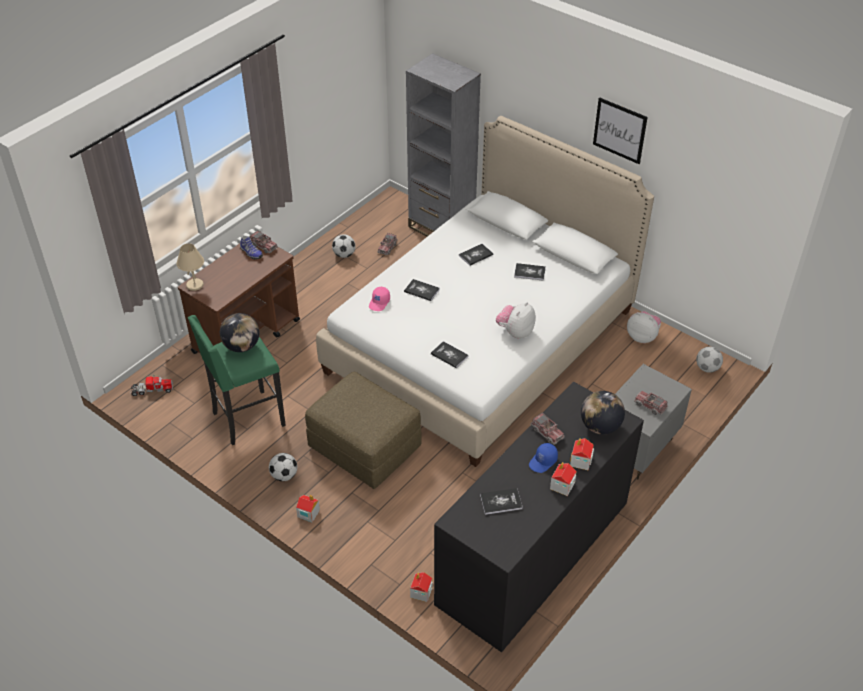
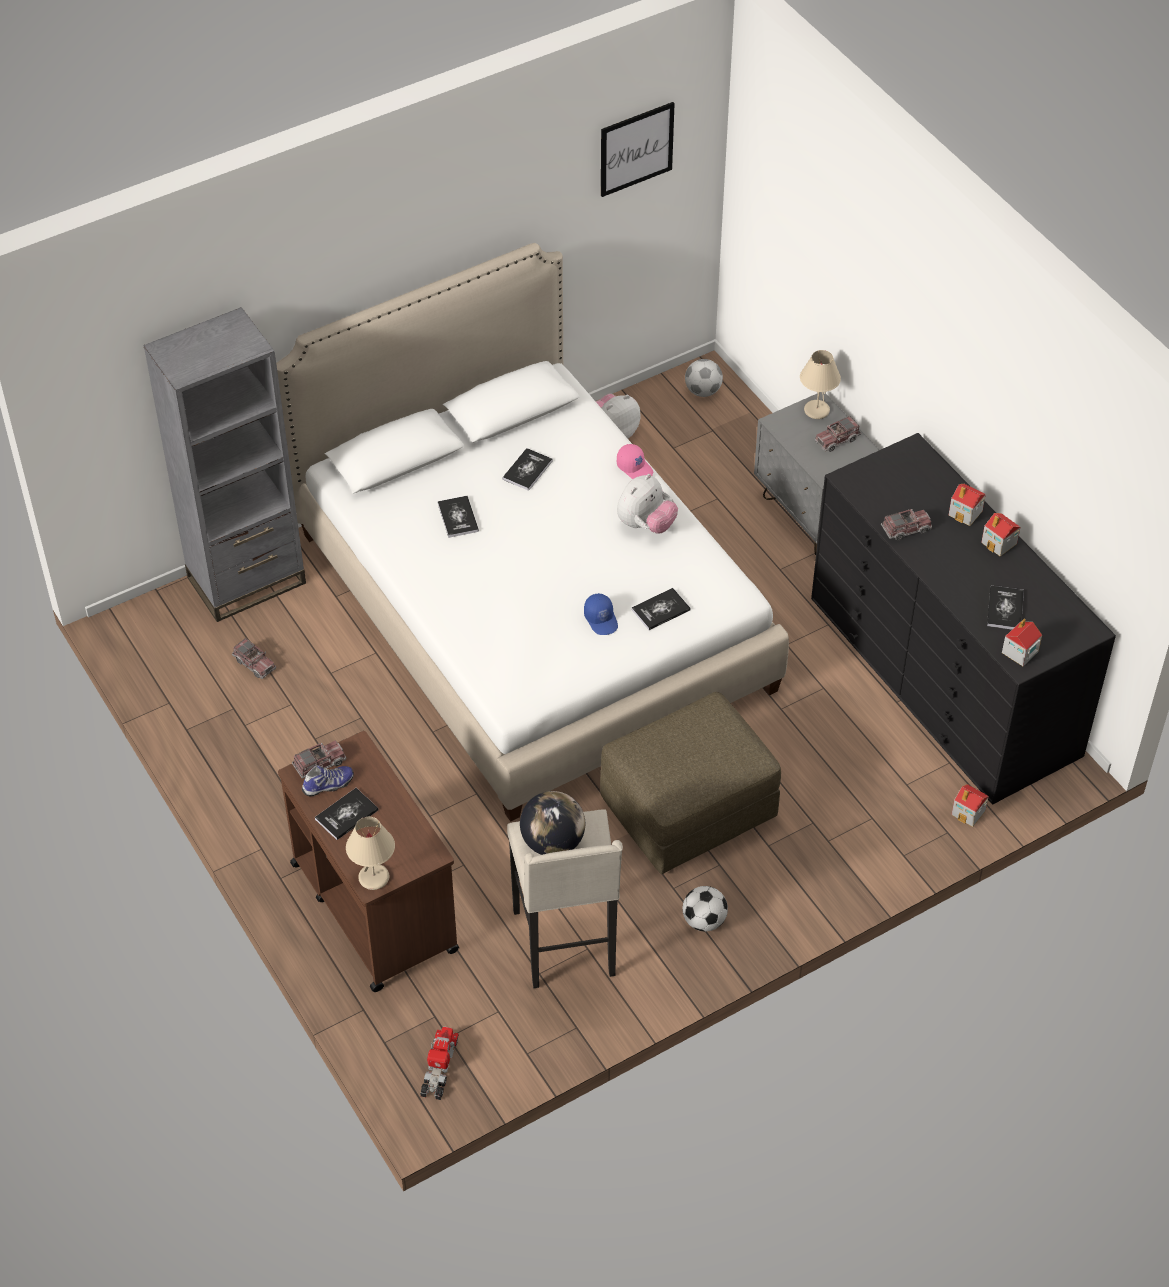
camera: 70 degrees left, 5 degrees up
(247, 419) = (567, 945): green stool -> beige stool
(308, 513) = (787, 907): toy house -> toy house (1019, 652)
(344, 255) = (239, 725): football -> none
(379, 303) = (512, 658): pink cap -> pink cap (635, 467)
(421, 290) = (508, 602): book -> book (346, 815)
(515, 332) = (646, 525): plush toy -> plush toy turned 105 degrees counterclockwise
(543, 462) = (953, 548): blue cap -> blue cap (601, 619)
(600, 426) = (914, 476): globe -> none
(619, 130) = (482, 211): picture -> picture (636, 149)
(670, 389) = (816, 410): none -> beige table lamp

